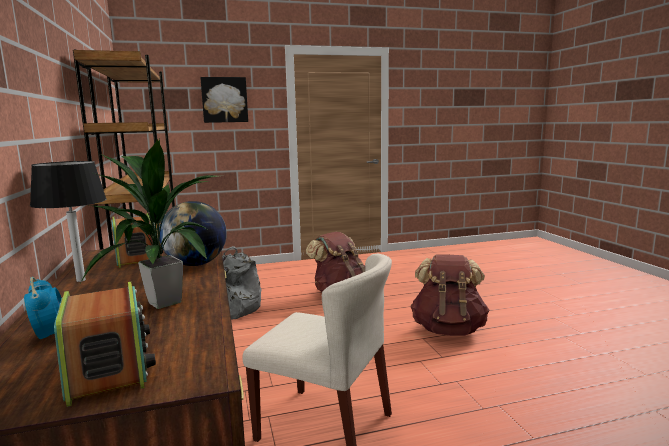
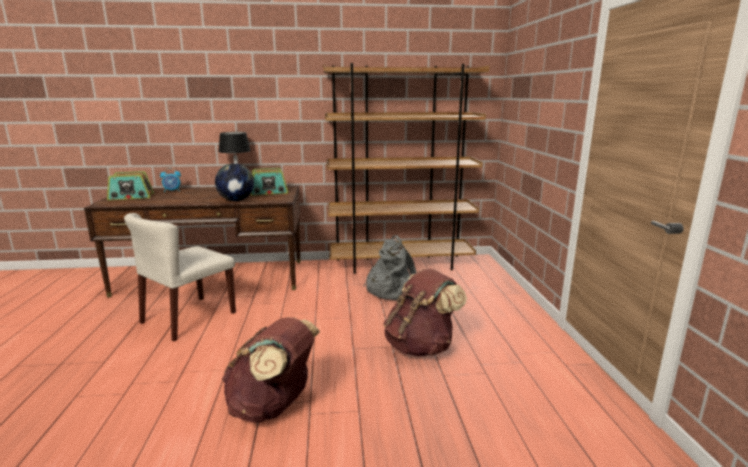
camera: 100 degrees right, 5 degrees up
(164, 301) = (183, 198): potted plant -> none
(224, 100) = (546, 88): picture -> none

